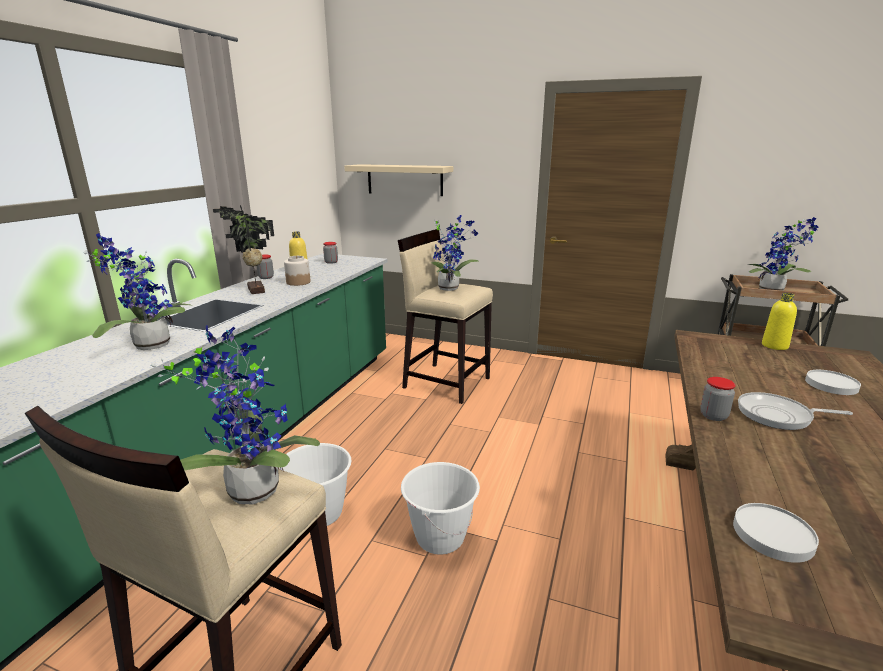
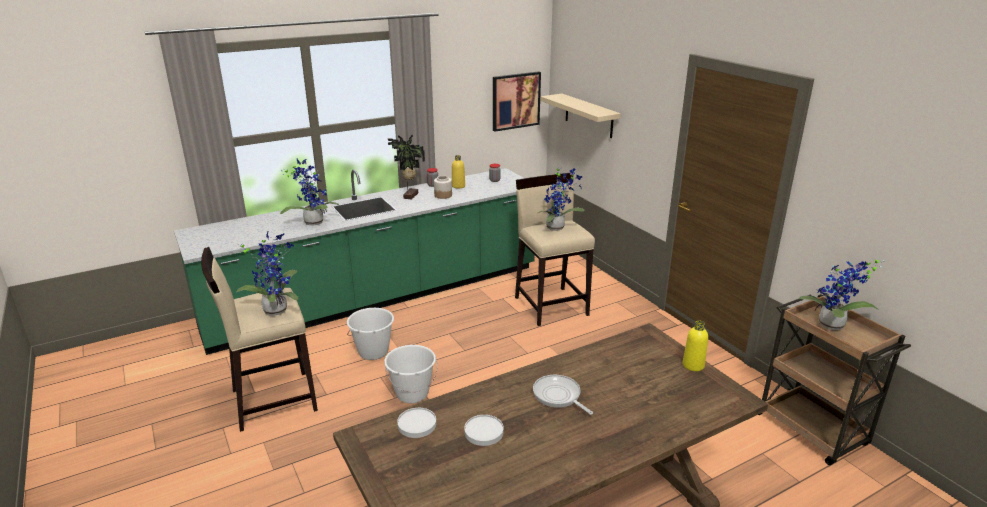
camera: 40 degrees right, 5 degrees up
(312, 175) = (515, 101): none -> picture
(713, 416) = (520, 377): jar -> none
(831, 385) = (650, 402): white plate -> white plate (483, 432)

